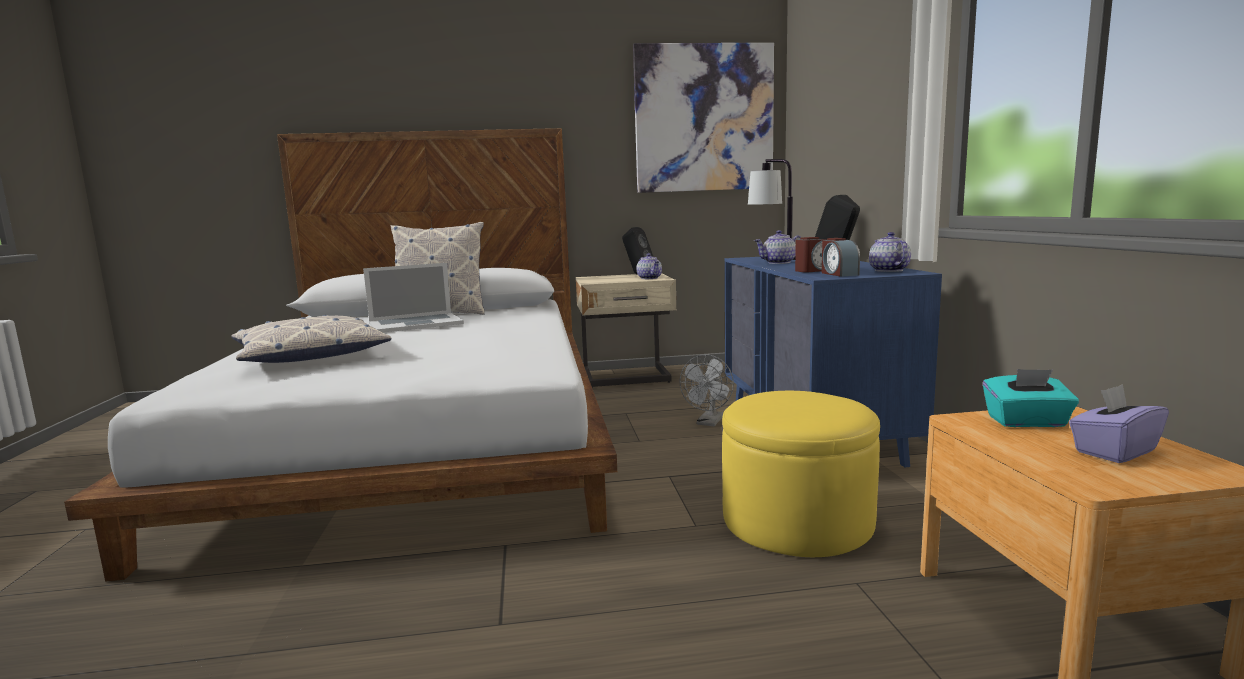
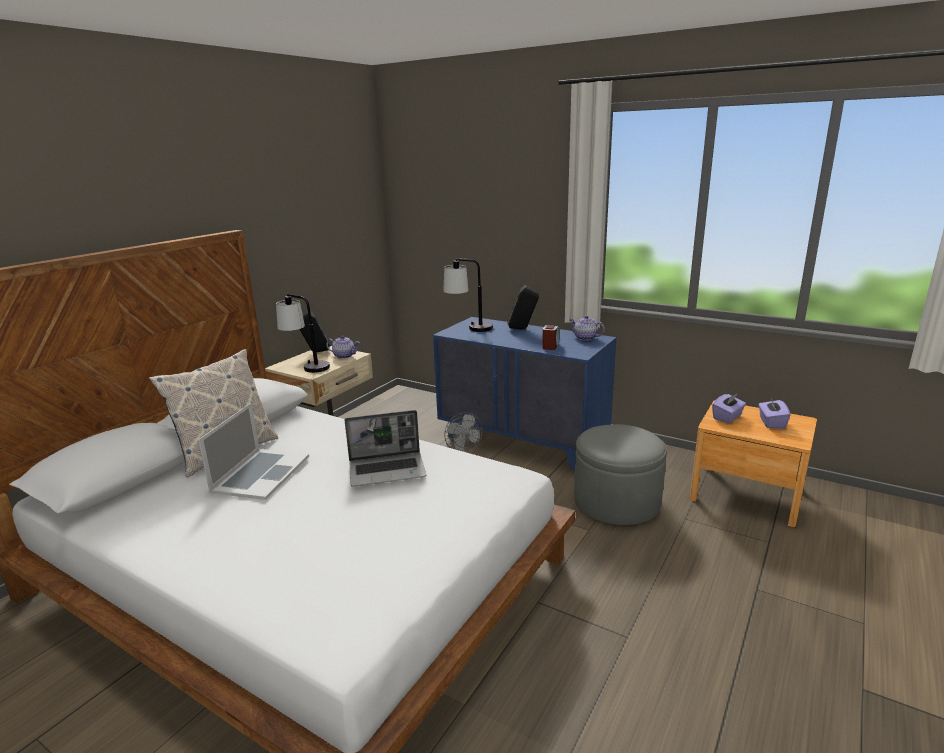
camera: 50 degrees left, 10 degrees up
(310, 355) = (307, 548): pillow -> none
(477, 340) = (388, 470): none -> laptop
(602, 279) = (306, 367): none -> table lamp
(704, 118) = (336, 205): picture -> none
(779, 262) = (495, 337): teapot -> none
(797, 521) = (617, 501): yellow ottoman -> grey ottoman
(838, 274) = (576, 348): alarm clock -> none
(1026, 422) = (727, 417): turquoise tissue box -> purple tissue box

